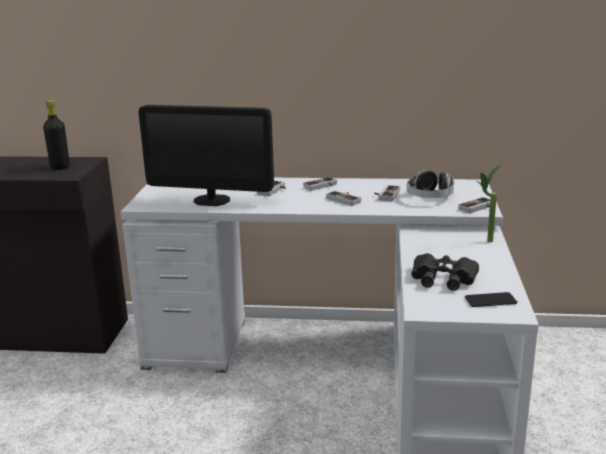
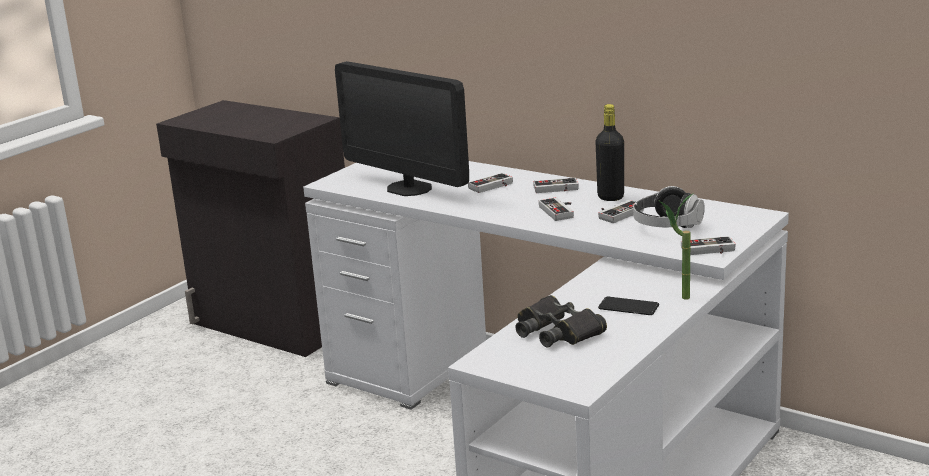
camera: 30 degrees right, 0 degrees up
(60, 167) = (277, 124): black bottle -> black bottle (610, 197)
(490, 300) = (573, 368): phone -> phone (628, 307)

